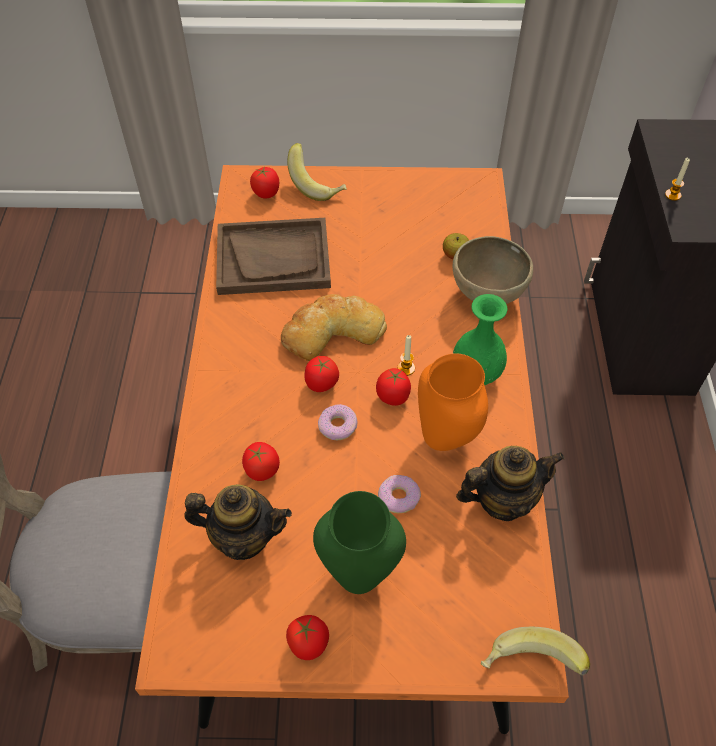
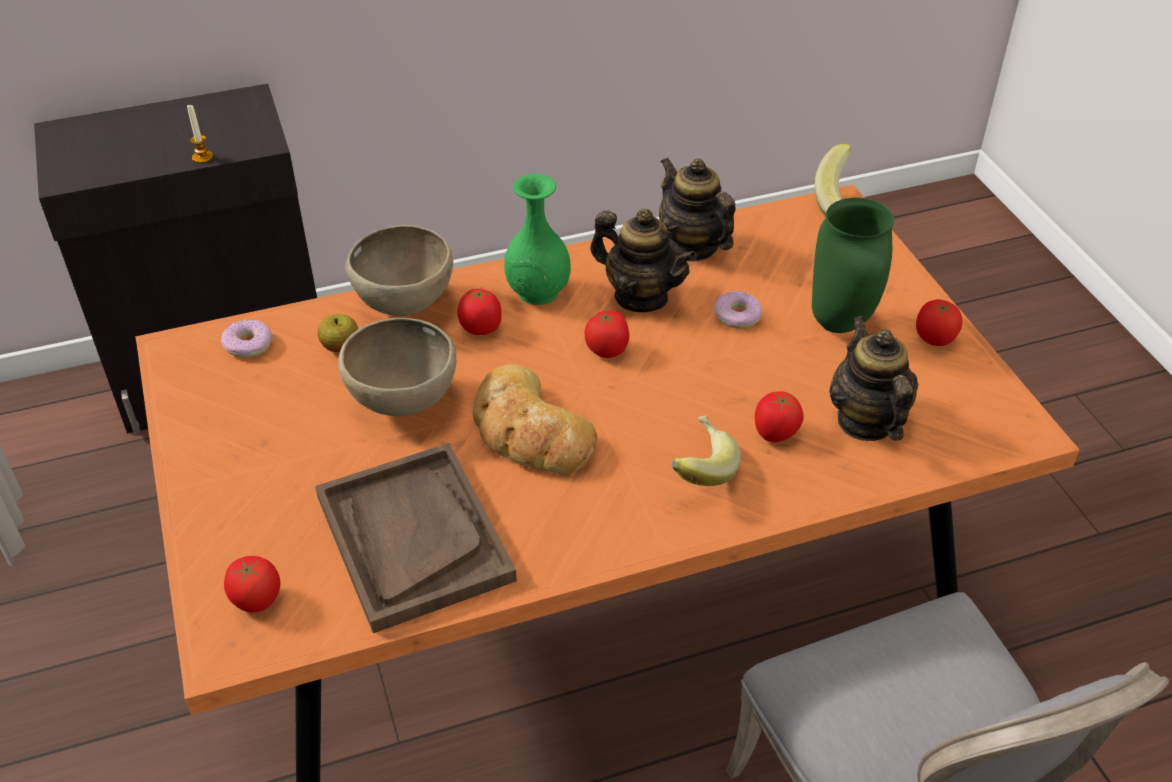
camera: 110 degrees left, 10 degrees down
(317, 185) = (220, 536): banana -> banana (698, 468)
(321, 384) = (621, 417): tomato -> tomato (481, 328)
(338, 426) = (675, 385): donut -> donut (248, 344)
(386, 275) = (403, 404): none -> brown bowl
(406, 368) = (558, 349): candle -> none
(447, 438) = (641, 296): orange vase -> teapot

